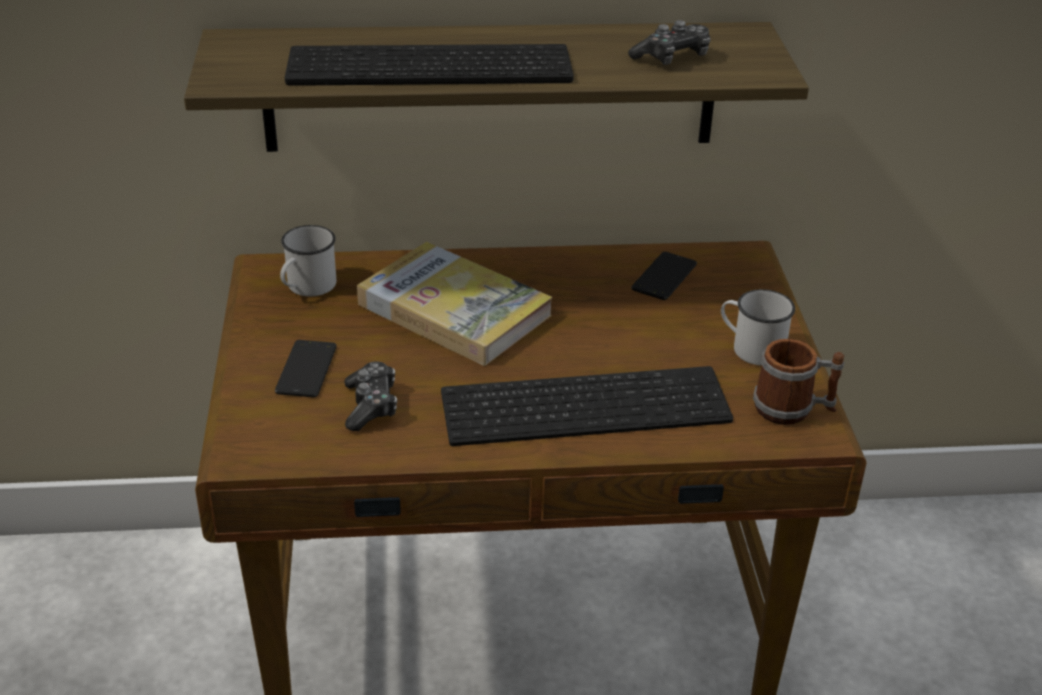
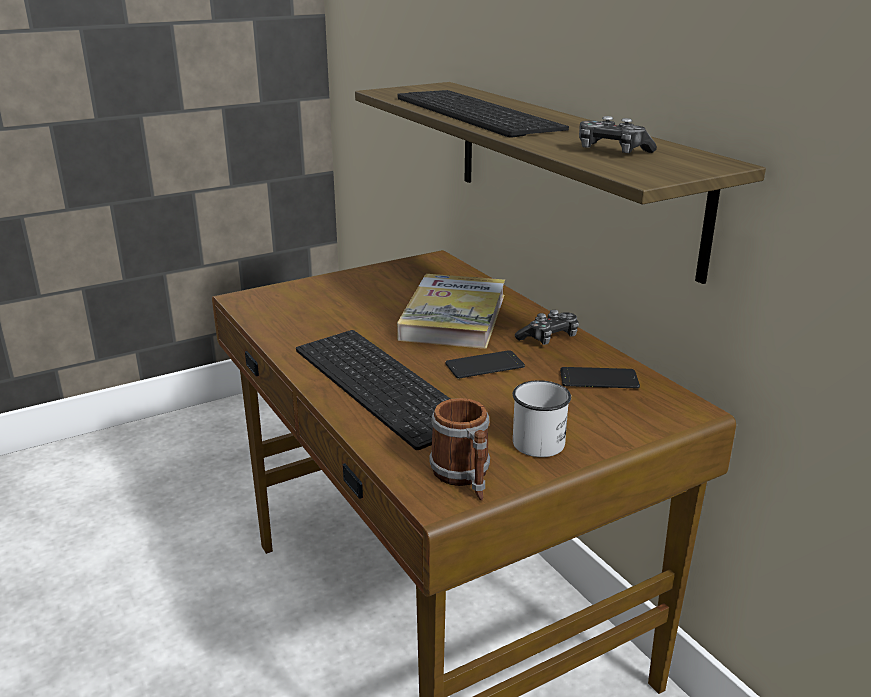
camera: 65 degrees right, 10 degrees down
(306, 287) = (427, 272): white mug -> none
(306, 369) = (340, 293): phone -> phone (485, 366)
(371, 405) = (319, 318): game controller -> game controller (549, 338)

